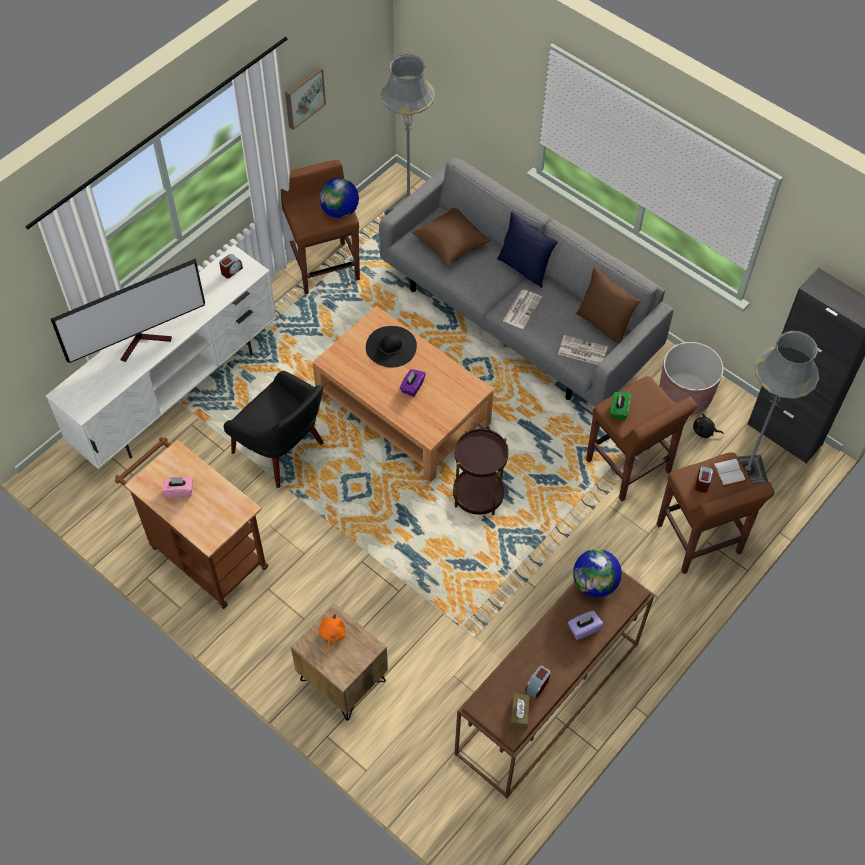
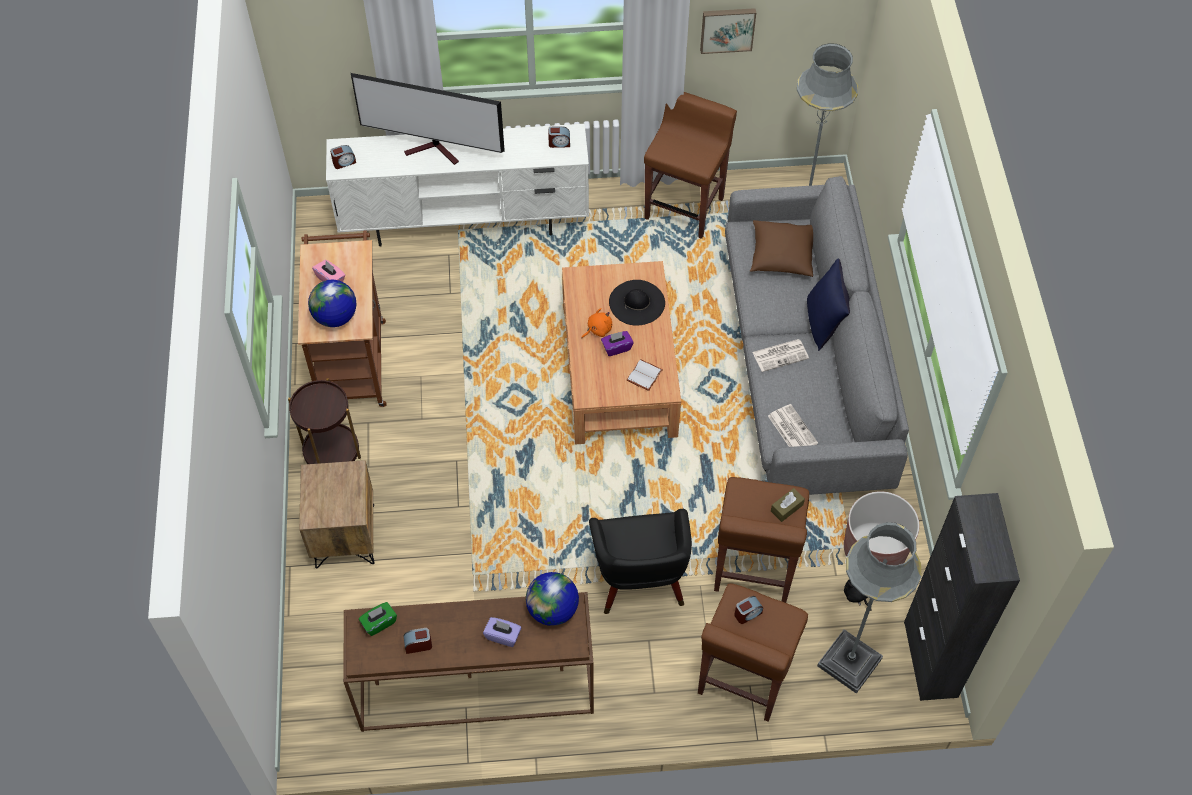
camera: 45 degrees right, 0 degrees up
(81, 402) = (344, 162): none -> alarm clock
(282, 452) = (491, 328): black armchair -> black armchair (640, 583)
(332, 635) = (337, 481): orange plush toy -> orange plush toy (598, 329)
(340, 211) = (702, 158): globe -> globe (335, 317)
(478, 495) = (602, 485): brown side table -> brown side table (332, 452)
(519, 713) = (381, 652): brown tissue box -> brown tissue box (787, 508)
(604, 324) = (839, 423): brown pillow -> none
(619, 410) = (746, 496): green tissue box -> green tissue box (379, 623)
(730, 473) = (781, 626): white book -> white book (645, 376)

